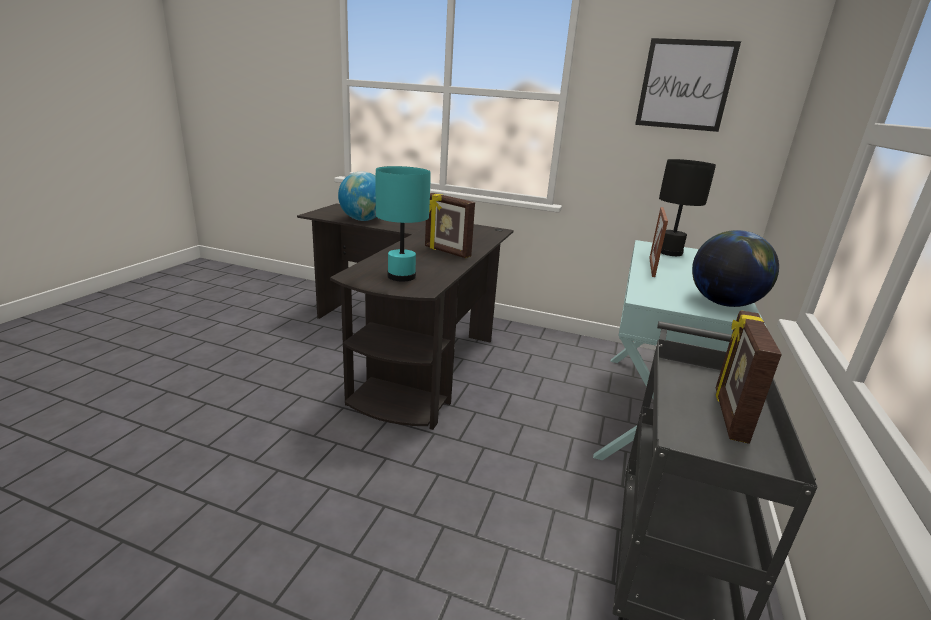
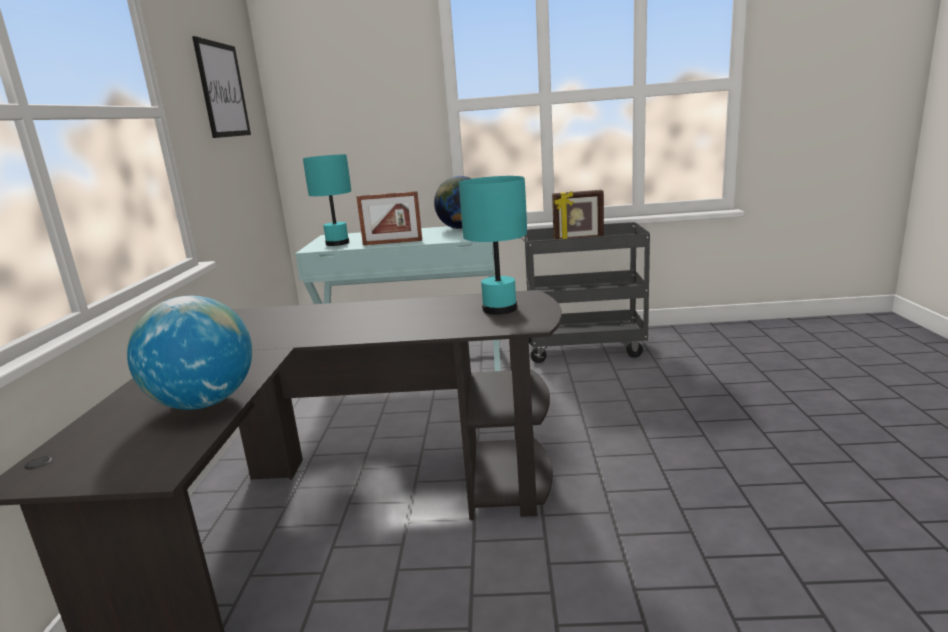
camera: 105 degrees left, 5 degrees down
(446, 252) = (379, 313): picture frame -> none
(669, 252) = (337, 243): black table lamp -> turquoise table lamp

